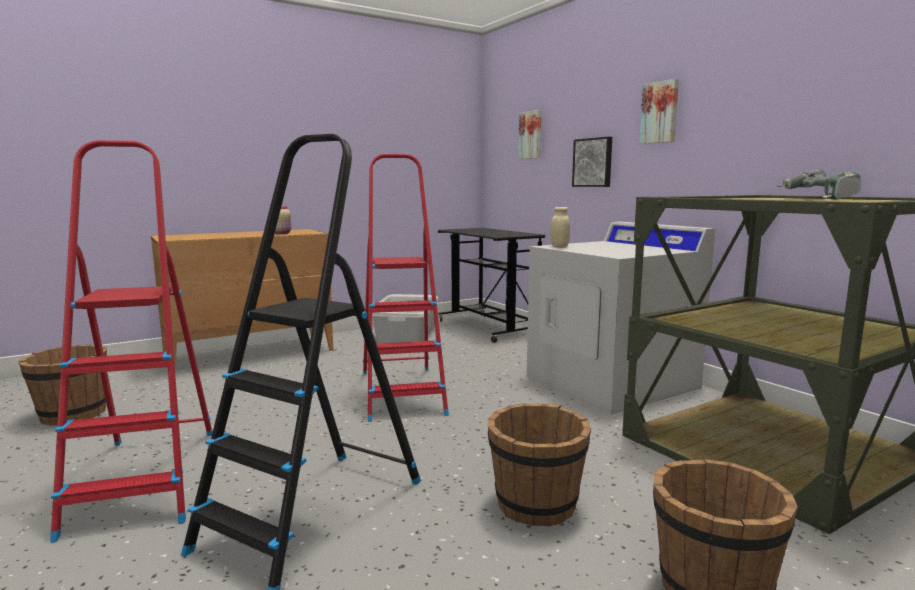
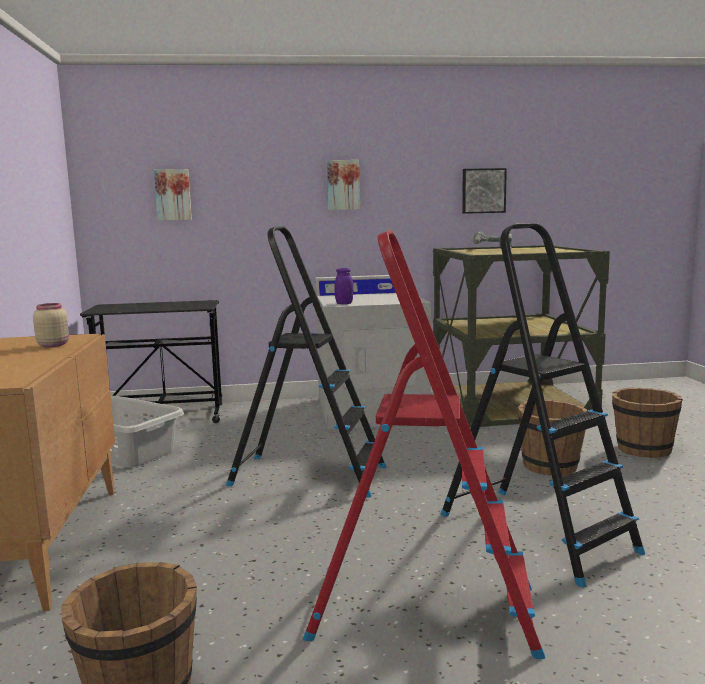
camera: 65 degrees left, 0 degrees up
(401, 392) = (309, 476): red step ladder -> black step ladder
(559, 247) = (344, 303): beige jar -> purple jar
(593, 162) = (271, 225): picture -> picture (483, 191)

